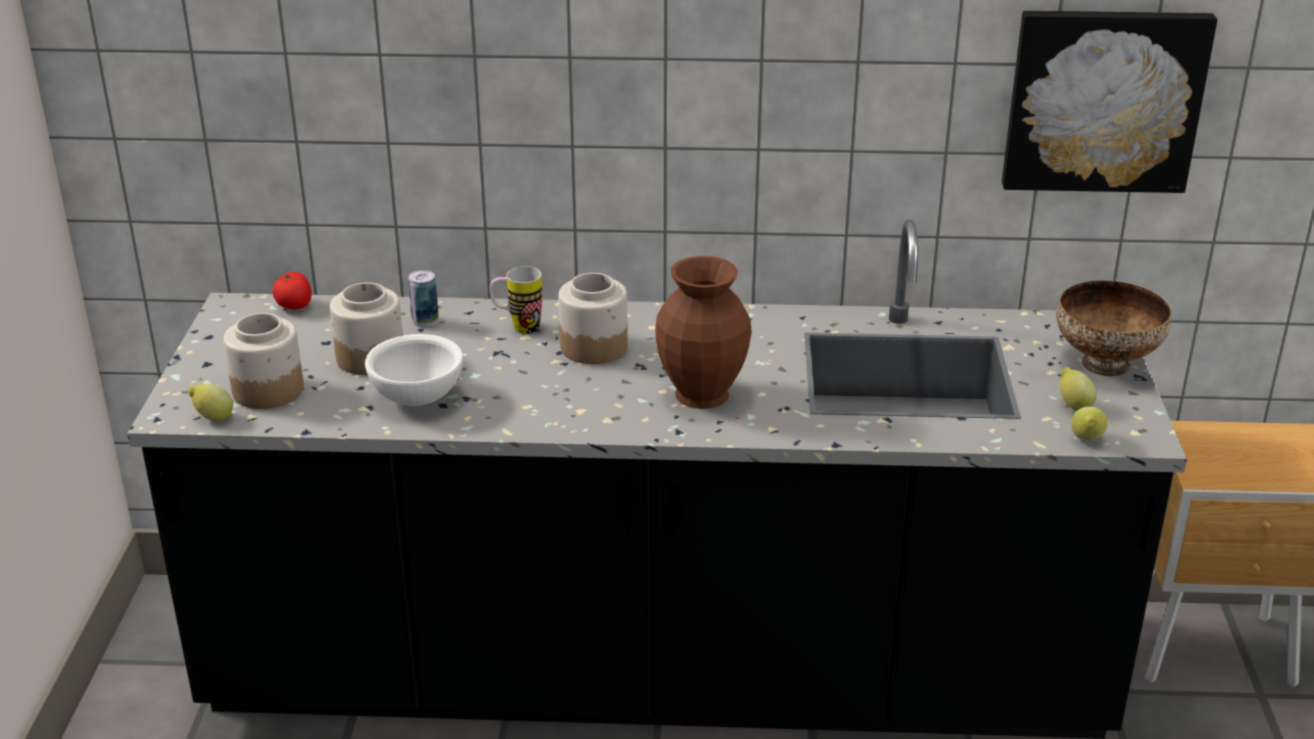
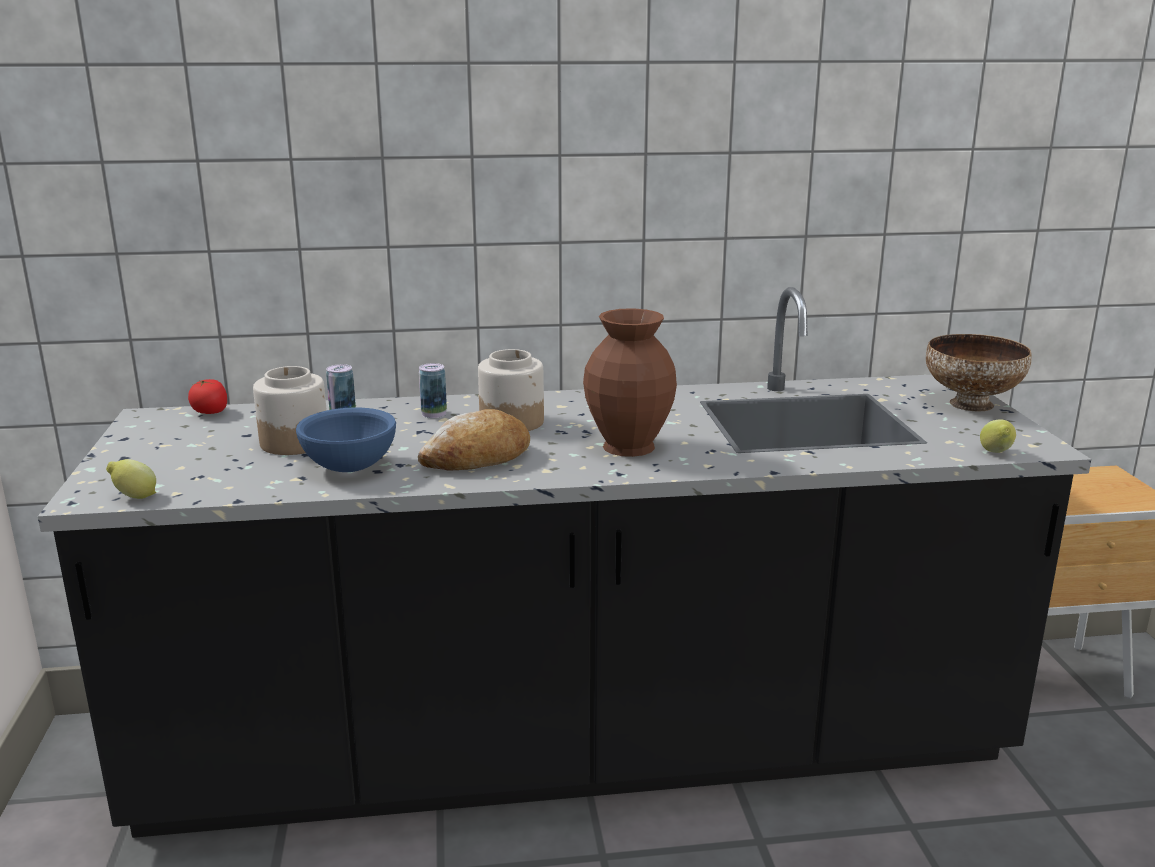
camera: 10 degrees left, 10 degrees down
(267, 391) = (191, 473): jar -> none
(418, 397) = (350, 467): white bowl -> blue bowl
(517, 328) = (434, 414): mug -> can
(544, 396) = (477, 458): none -> bread
(1073, 405) = (966, 431): lemon -> none
(1103, 100) = (937, 179): picture -> none

